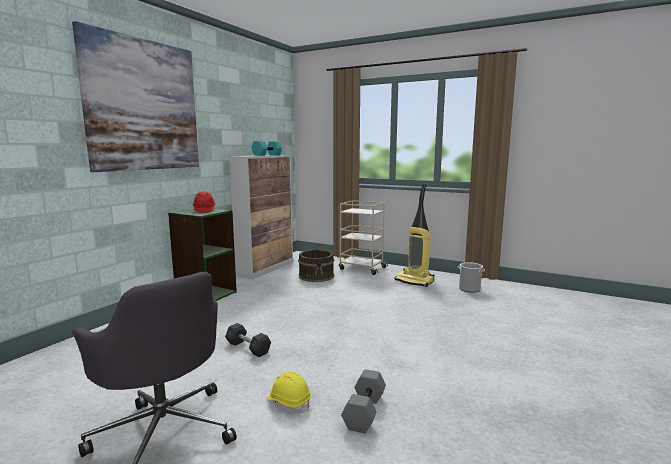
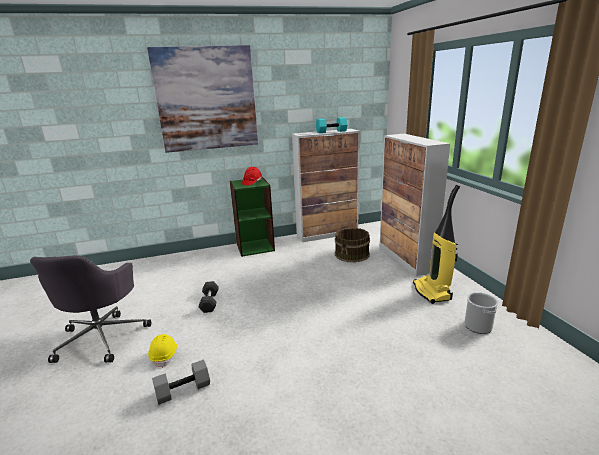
camera: 45 degrees right, 10 degrees up
(361, 268) = (406, 258): beige cart -> cabinet

